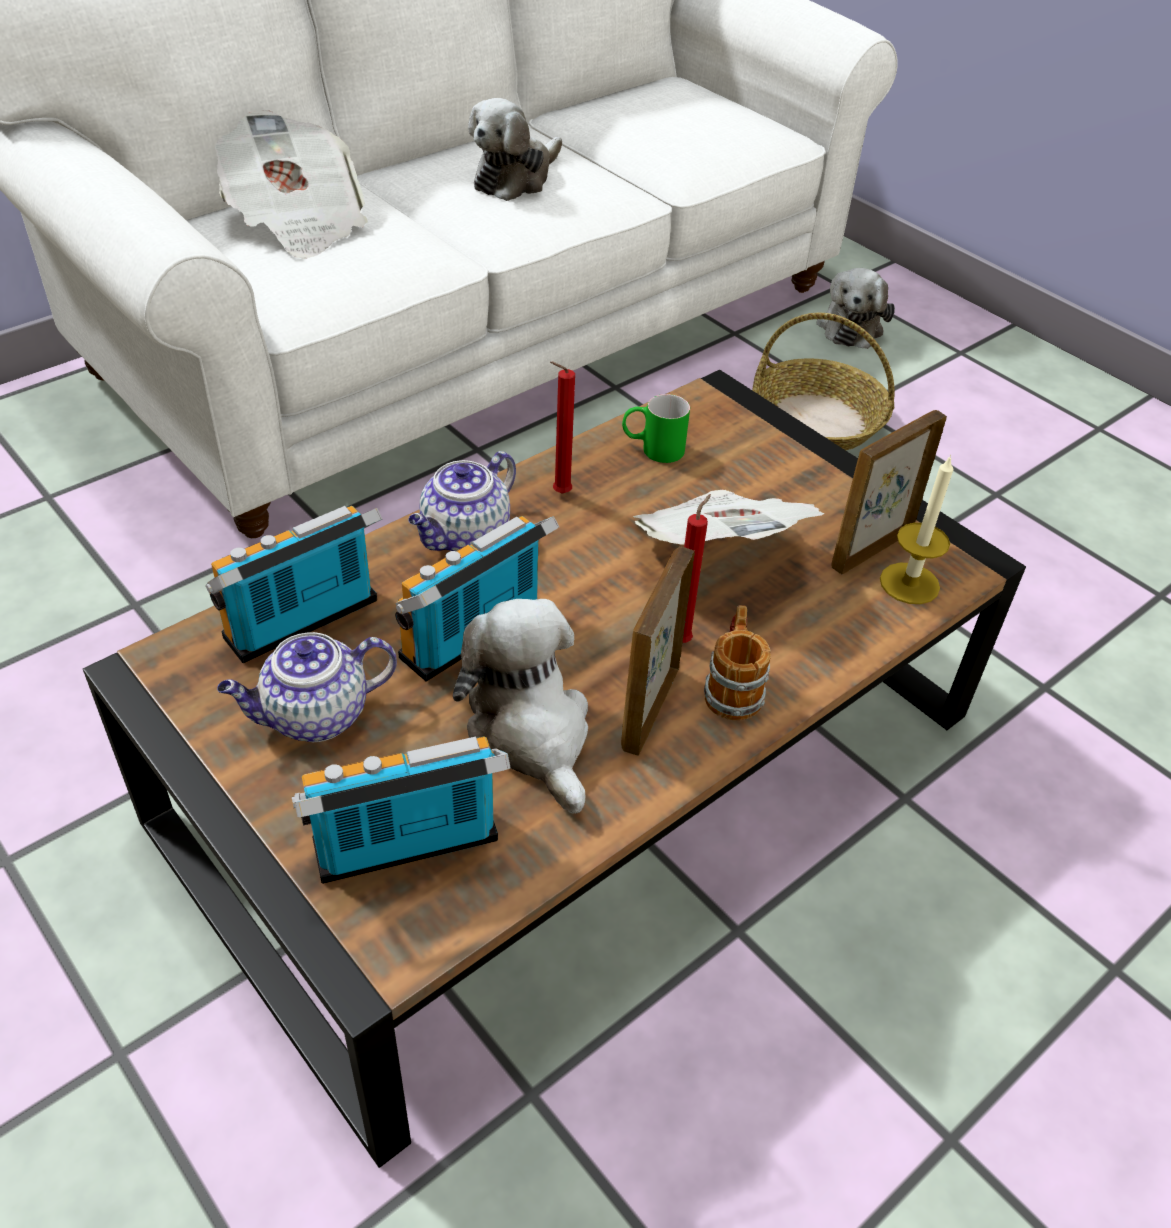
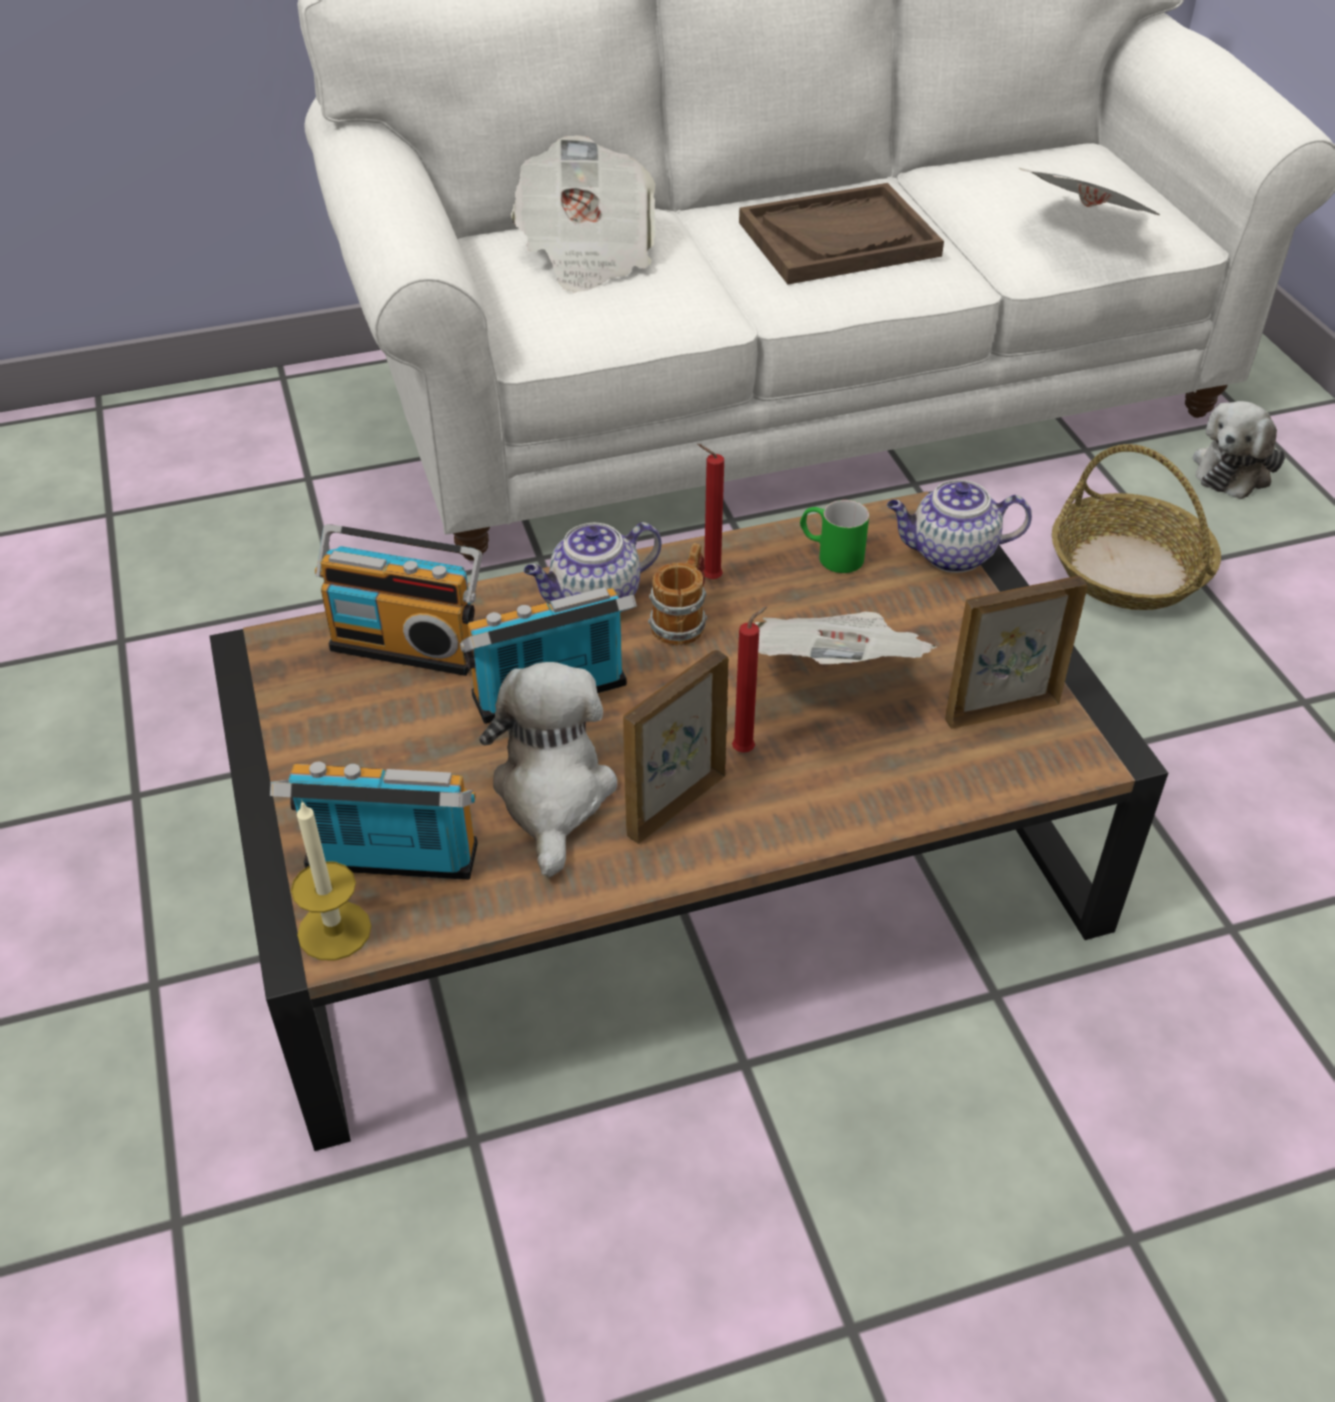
camera: 25 degrees right, 0 degrees up
(305, 624) = (408, 644): radio -> radio turned 150 degrees counterclockwise
(314, 717) = (373, 728): teapot -> teapot (950, 554)
(515, 178) = (839, 239): plush toy -> brown tray
(716, 142) = (1087, 230): none -> newspaper
(732, 688) = (767, 808): mug -> mug (683, 620)
(909, 583) = (1020, 756): candle -> candle (334, 930)

